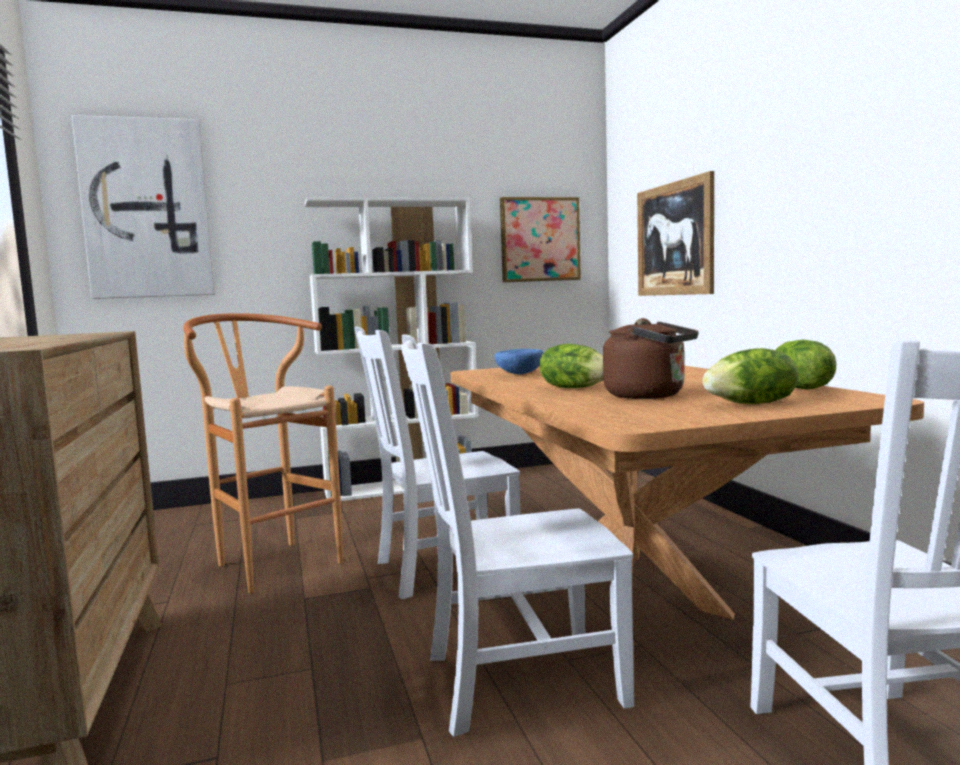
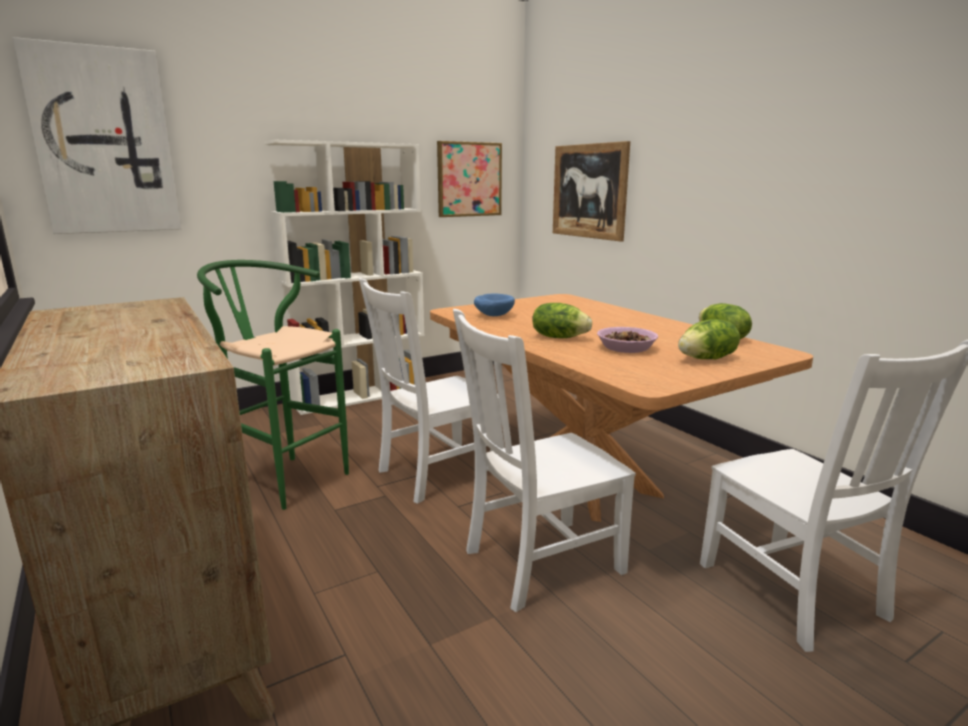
camera: 15 degrees left, 10 degrees up
(271, 562) = (284, 477): brown stool -> green stool
(650, 396) = (626, 348): brown kettle -> bowl

